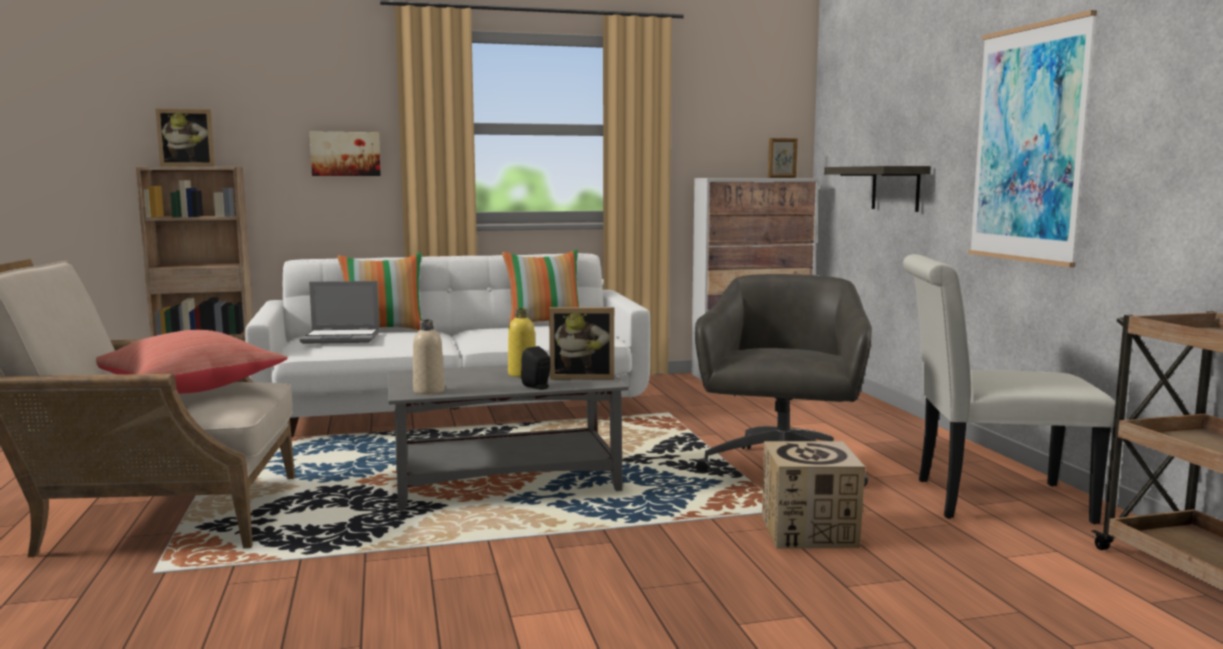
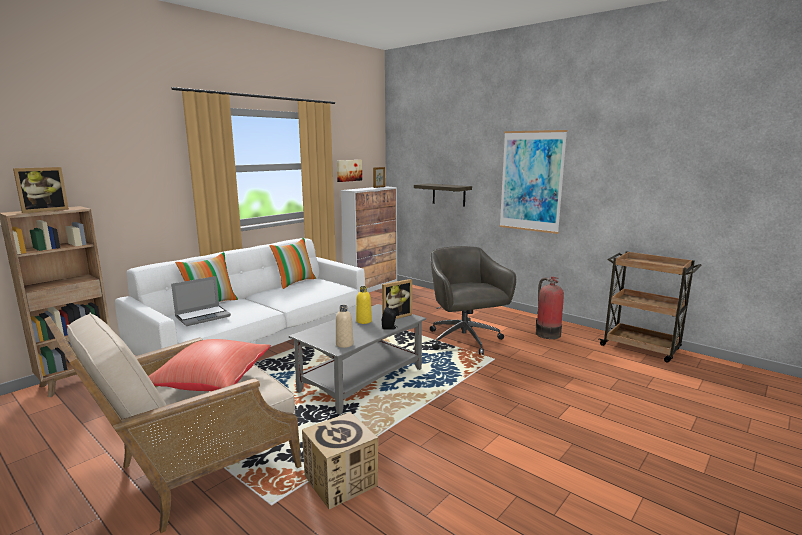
camera: 35 degrees left, 5 degrees up
(345, 154) = (151, 190): picture -> picture (348, 170)
(809, 531) = (516, 366): cardboard box -> cardboard box (341, 481)
(989, 500) = (546, 333): white chair -> fire extinguisher

